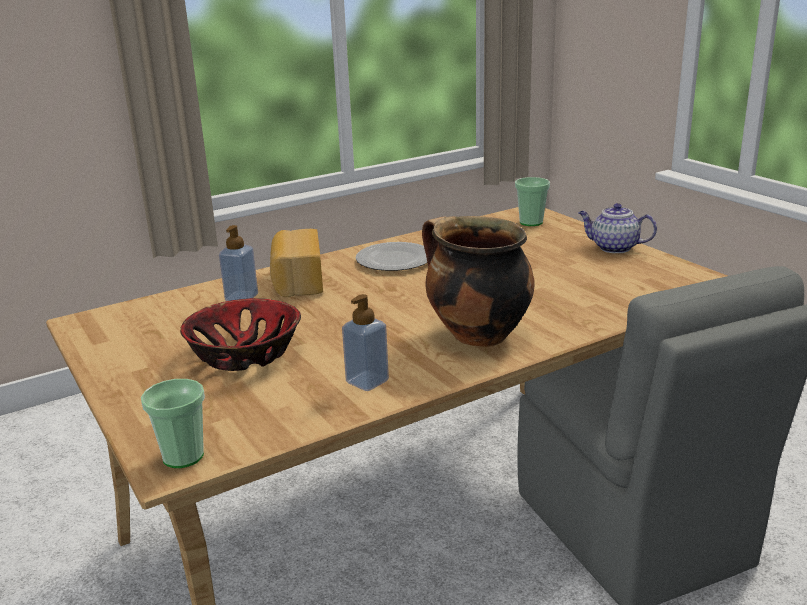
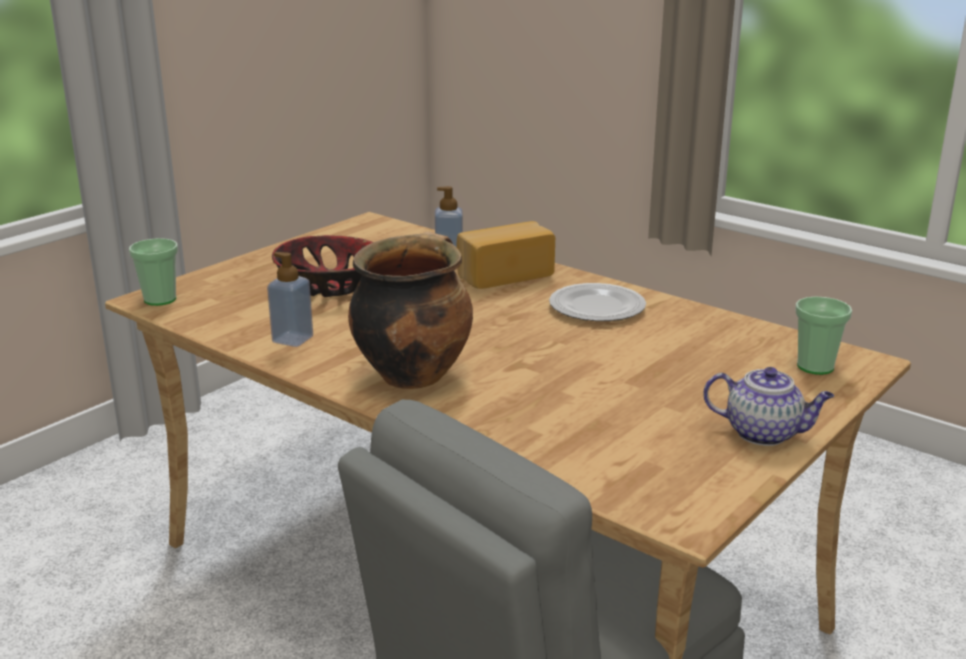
camera: 70 degrees right, 0 degrees up
(613, 248) = (764, 433): teapot -> teapot turned 105 degrees clockwise

